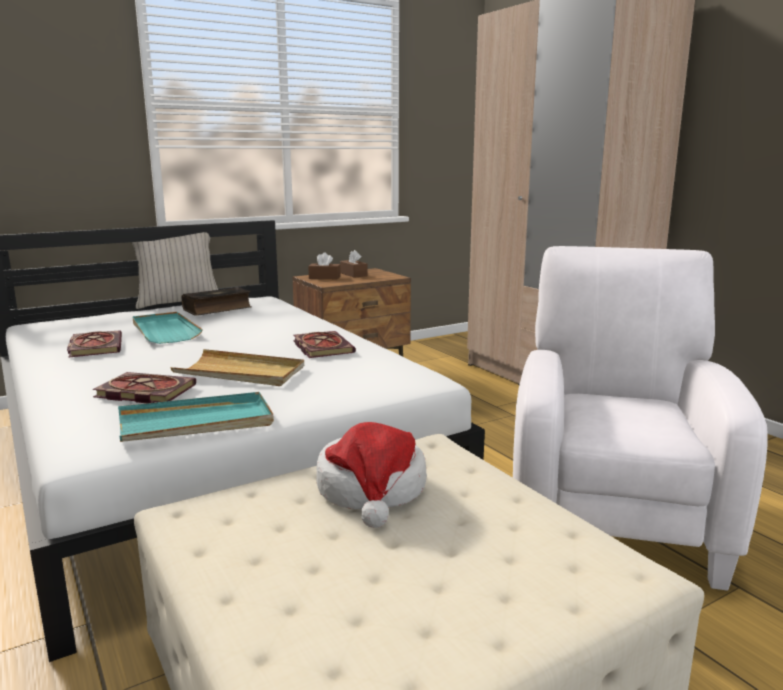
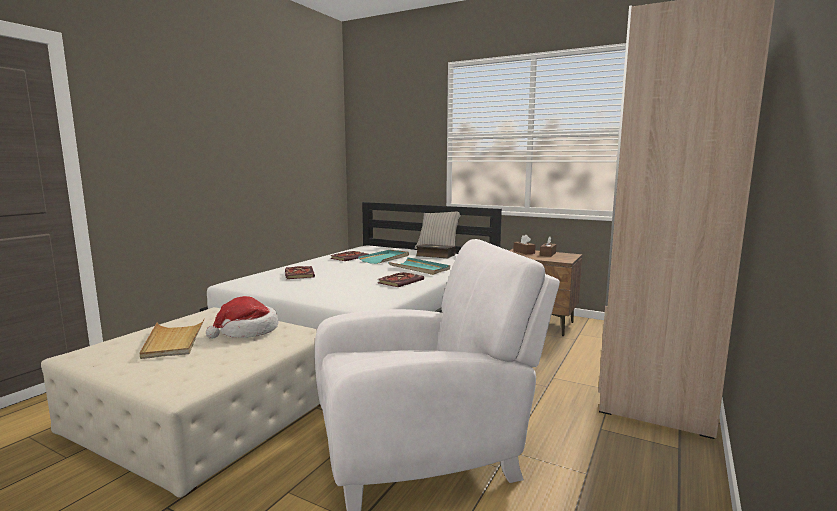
camera: 60 degrees right, 5 degrees down
(196, 423) = (271, 287): turquoise tray -> turquoise tray (419, 268)
(240, 373) = (341, 279): beige tray -> beige tray (174, 341)

